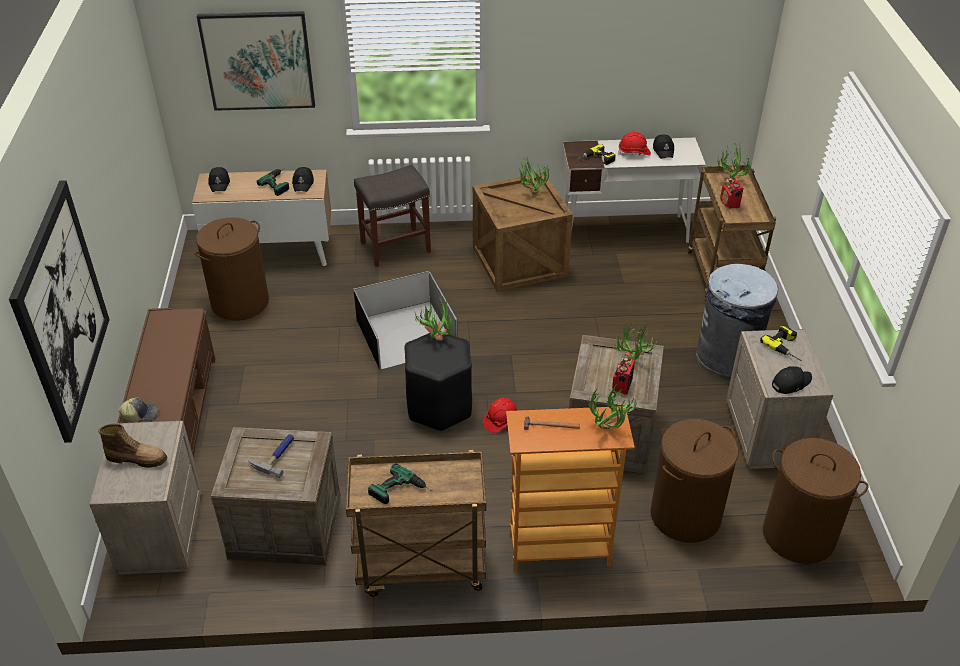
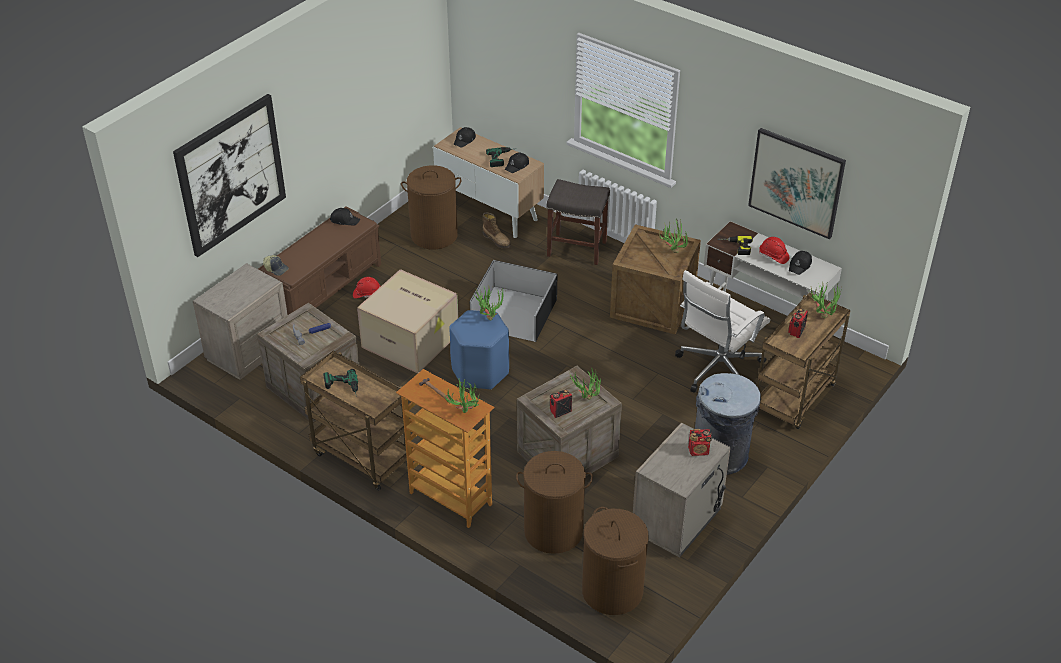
camera: 40 degrees right, 0 degrees up
(137, 458) = (238, 290): boot -> boot (497, 240)
(258, 60) = (517, 59): picture -> picture (796, 182)
(335, 415) = (412, 340): none -> cardboard box
(439, 406) = (480, 371): black stool -> blue stool
(500, 420) = (508, 403): red hard hat -> red hard hat (367, 294)
(637, 287) = (717, 370): none -> white office chair
(787, 347) = (699, 451): power drill -> radio
(790, 383) = (666, 473): black cap -> black cap (344, 220)

